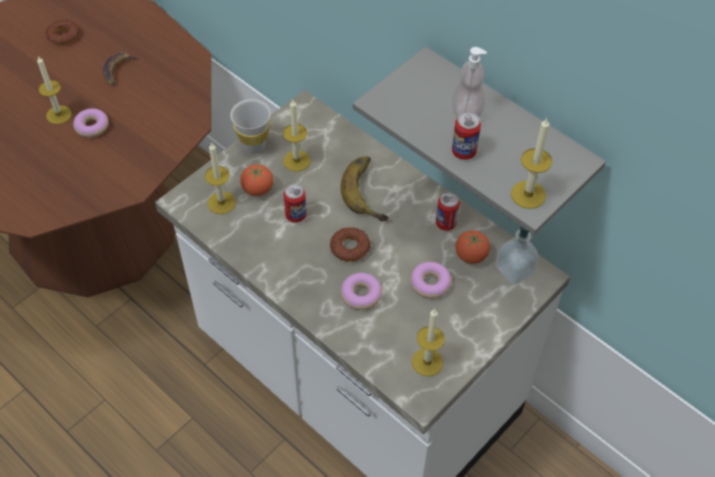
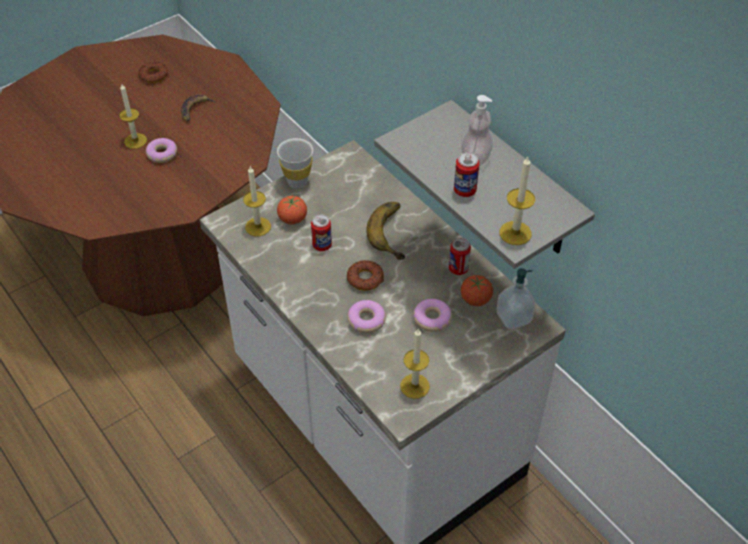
camera: 10 degrees right, 5 degrees down
(296, 161) = (333, 199): candle -> none

